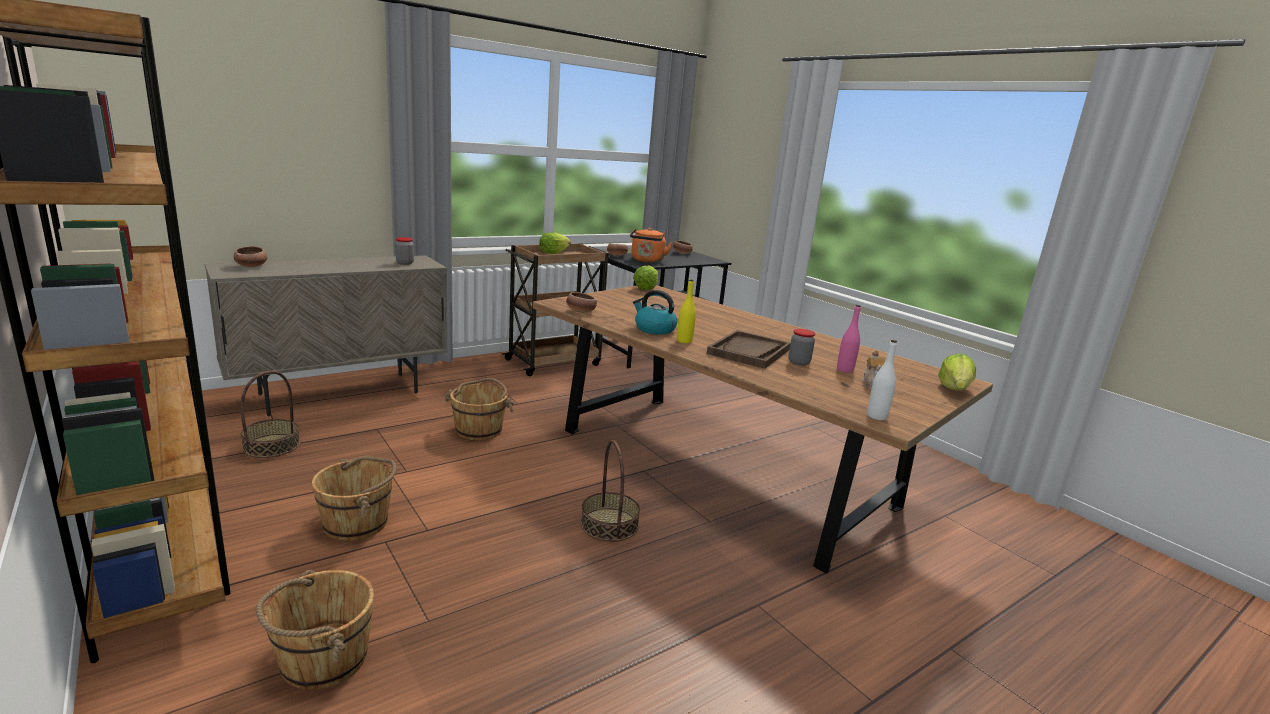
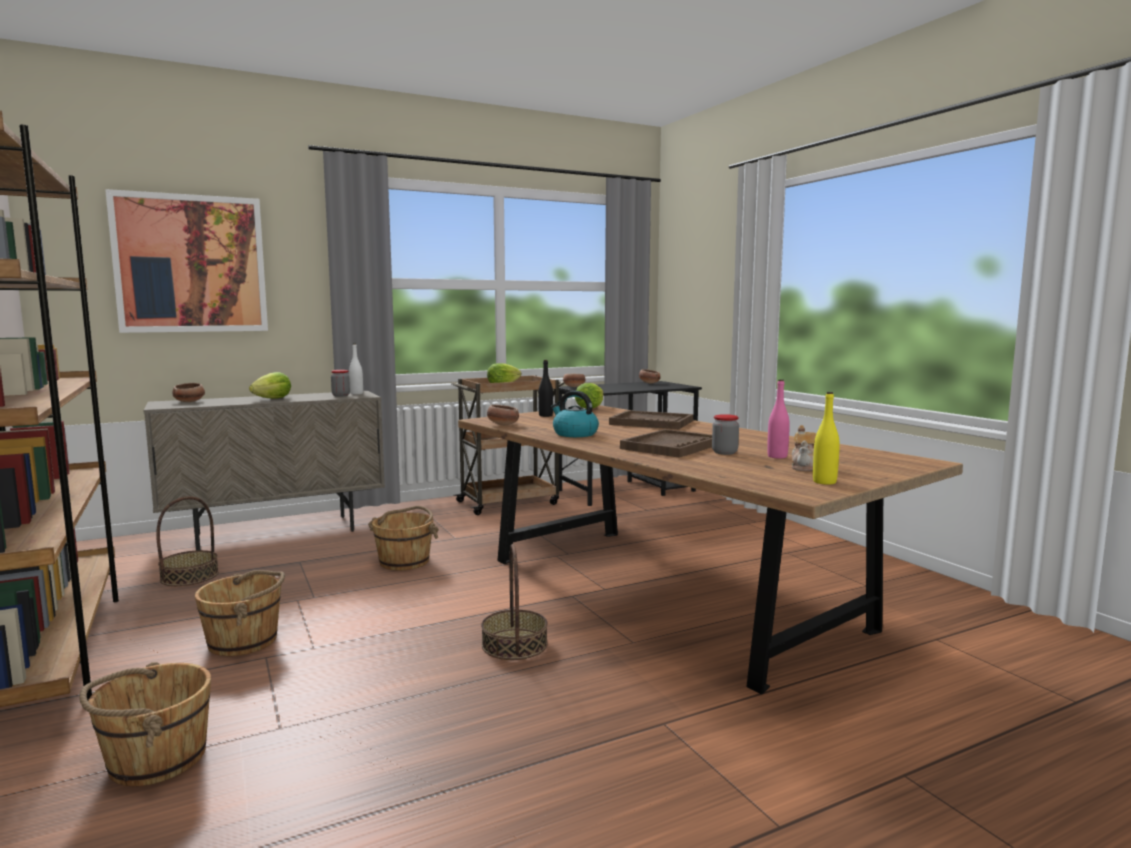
camera: 10 degrees right, 10 degrees down
(242, 116) = (191, 264): none -> picture
(612, 298) = (545, 415): none -> black bottle
(647, 261) = (605, 388): orange kettle -> none
(684, 341) = (601, 441): yellow bottle -> yellow bottle (824, 482)
(713, 314) = (652, 422): none -> brown tray
(877, 416) = (788, 488): white bottle -> white bottle (356, 393)
(954, 389) = (906, 468): lettuce -> lettuce (273, 399)

